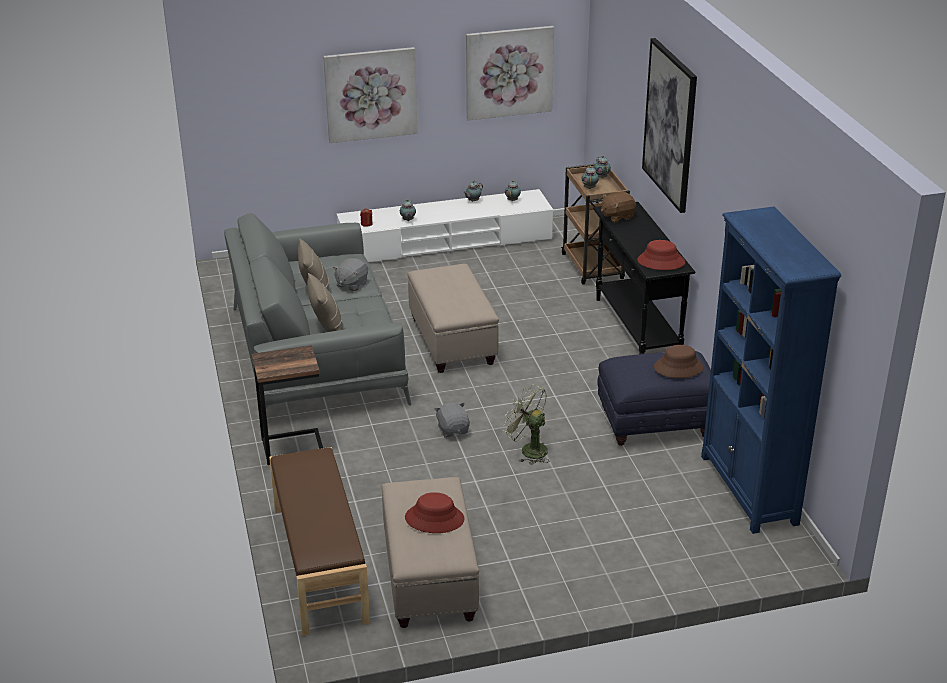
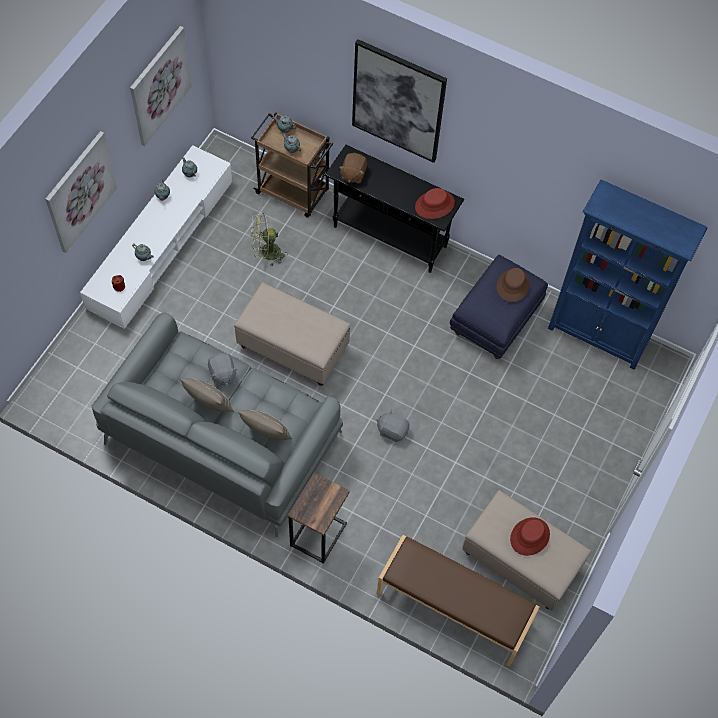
camera: 50 degrees left, 30 degrees up
(528, 449) = (453, 408): green fan -> green fan (266, 253)

